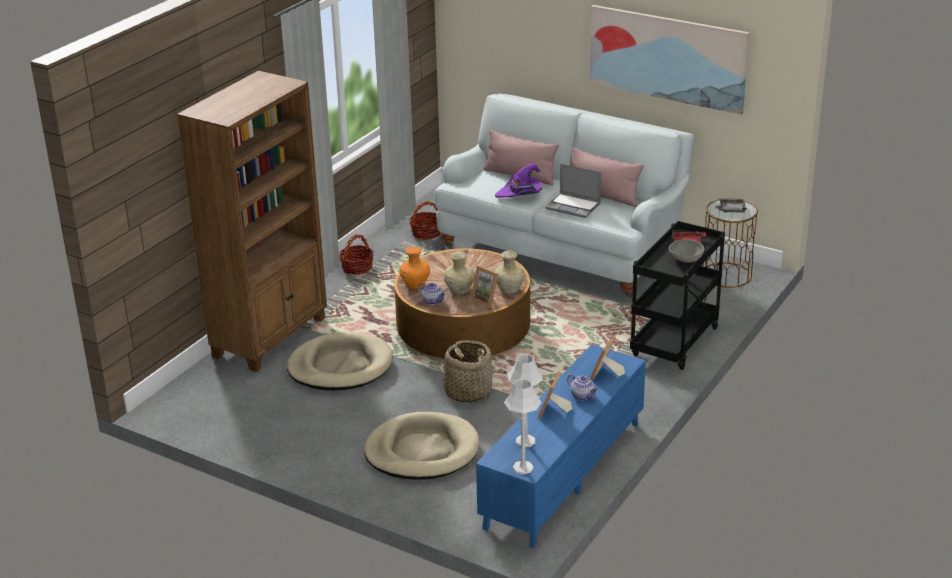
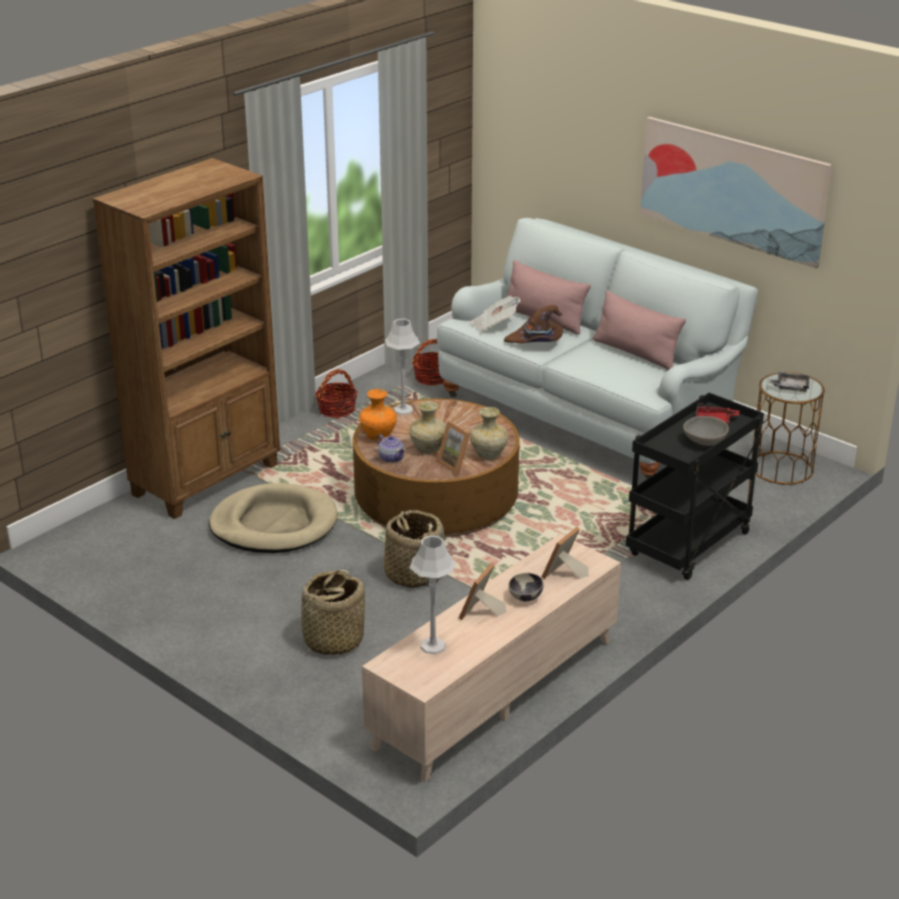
camera: 10 degrees right, 0 degrees up
(422, 451) = (333, 640): beige dog bed -> basket
(482, 184) = (494, 325): none -> newspaper
(520, 194) = (536, 340): purple hat -> brown hat
(523, 468) = (417, 680): grey table lamp -> grey table lamp (403, 410)
(564, 474) = (496, 692): blue tv stand -> beige tv stand
(574, 206) = (595, 362): laptop -> none
(583, 396) = (525, 598): teapot -> bowl

